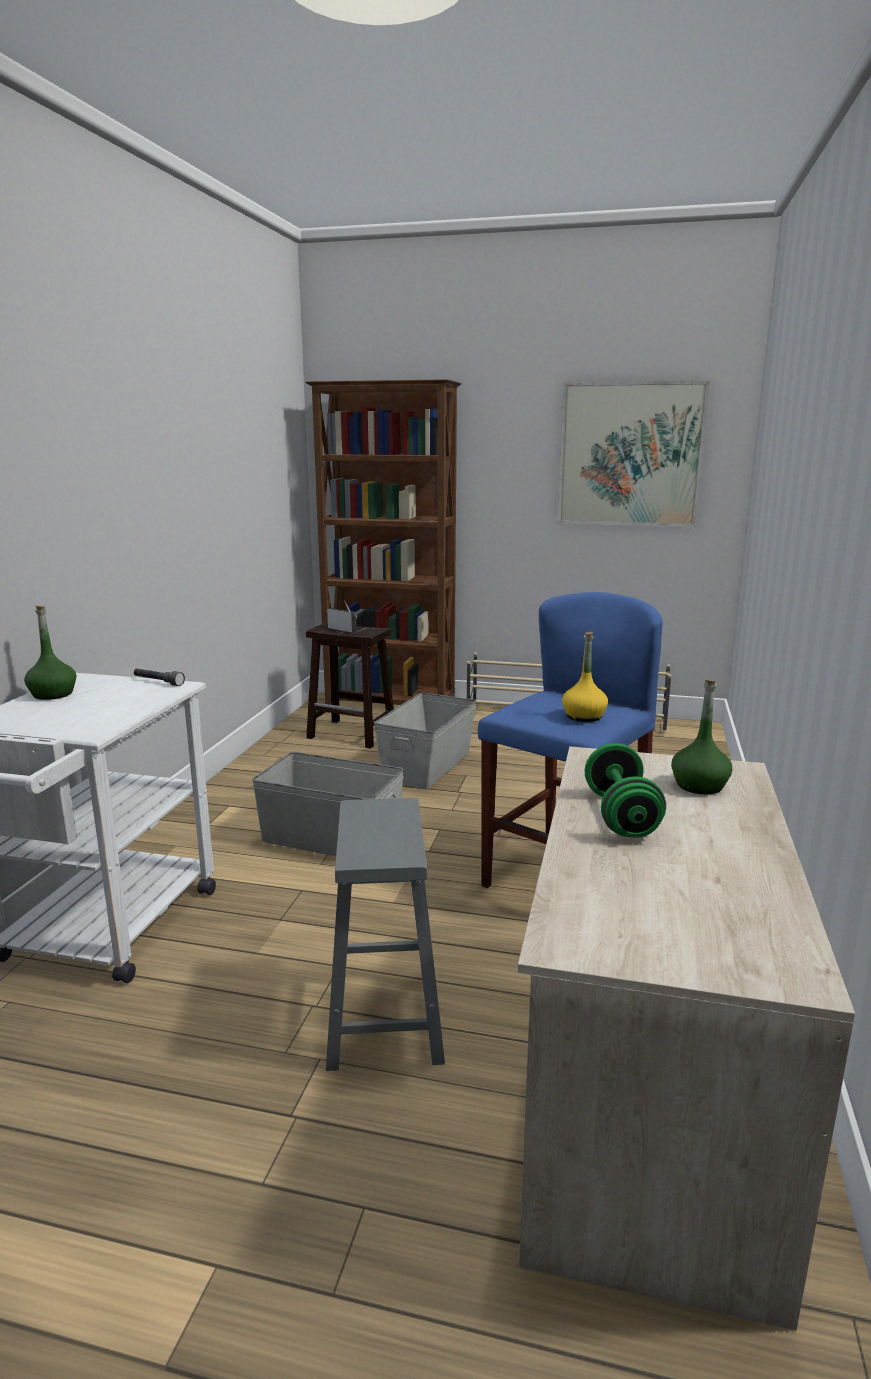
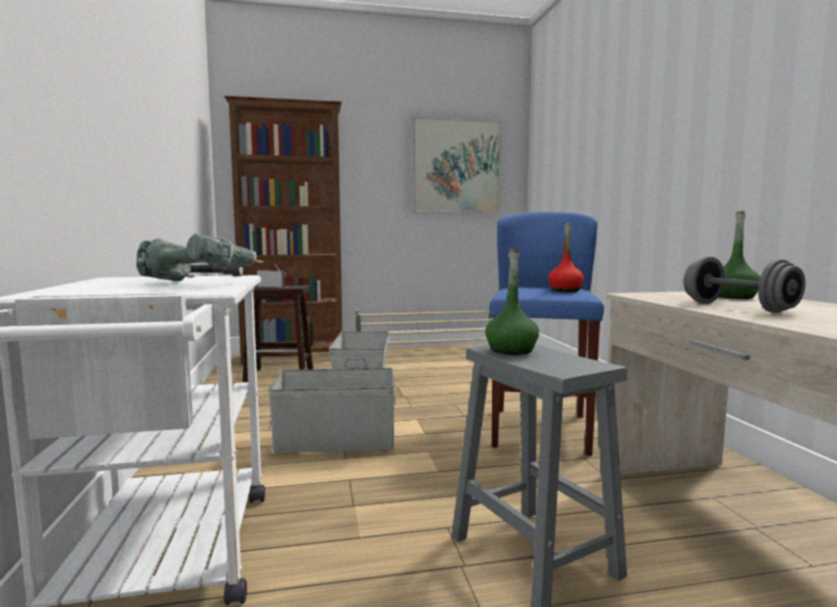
camera: 25 degrees left, 10 degrees down
(53, 694) = (101, 283): green bottle -> green bottle (511, 350)
(117, 706) = (201, 283): none -> power drill
(584, 716) = (565, 290): yellow bottle -> red bottle
(621, 815) = (738, 307): green dumbbell -> grey dumbbell

